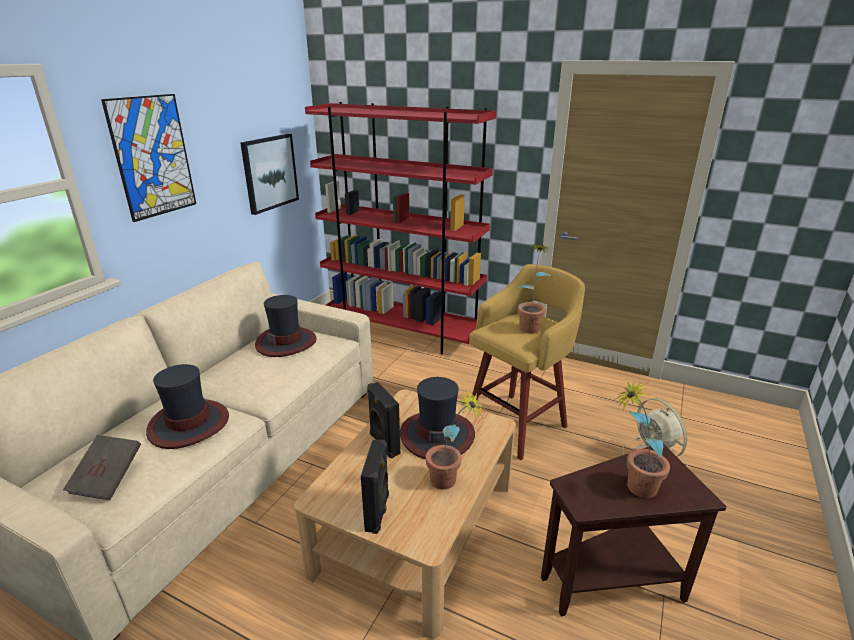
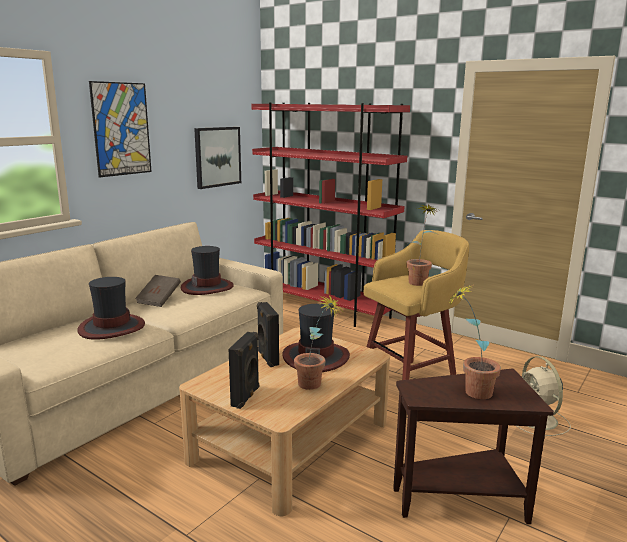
camera: 10 degrees right, 10 degrees down
(108, 479) = (41, 351): brown book -> brown book (159, 300)

